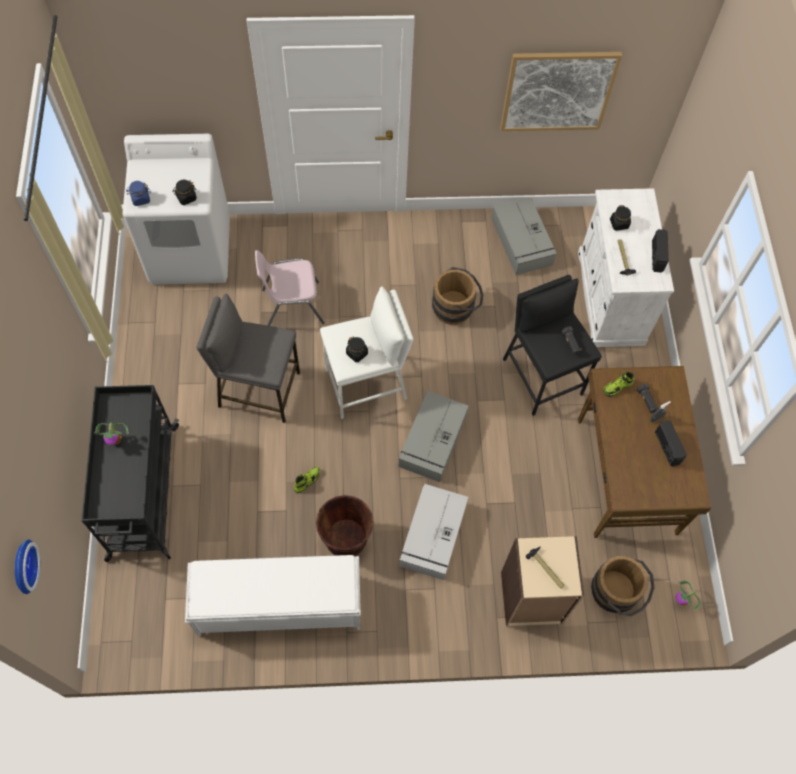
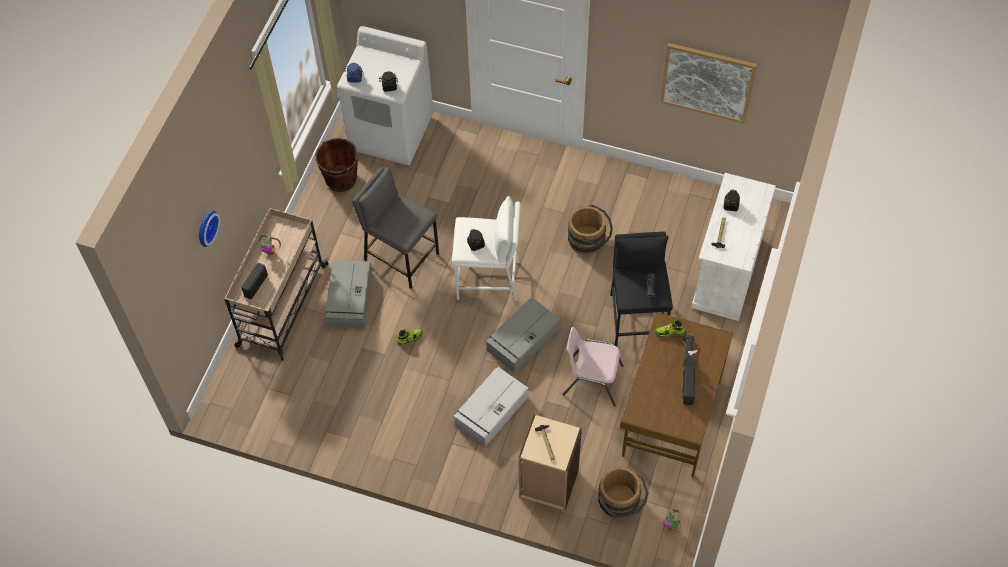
camera: 25 degrees right, 5 degrees down
(22, 566) = (170, 302): wall clock -> wall clock (206, 227)
(143, 493) = (281, 306): black cart -> beige cart
(277, 605) = (349, 421): white bench -> none
(291, 305) = (454, 199): pink chair -> pink chair (592, 380)
(346, 539) = (422, 390): brown bucket -> brown bucket (341, 179)
(522, 242) = (670, 204): grey storage box -> grey storage box (349, 300)
(657, 256) = (750, 240): radio -> radio (255, 285)

